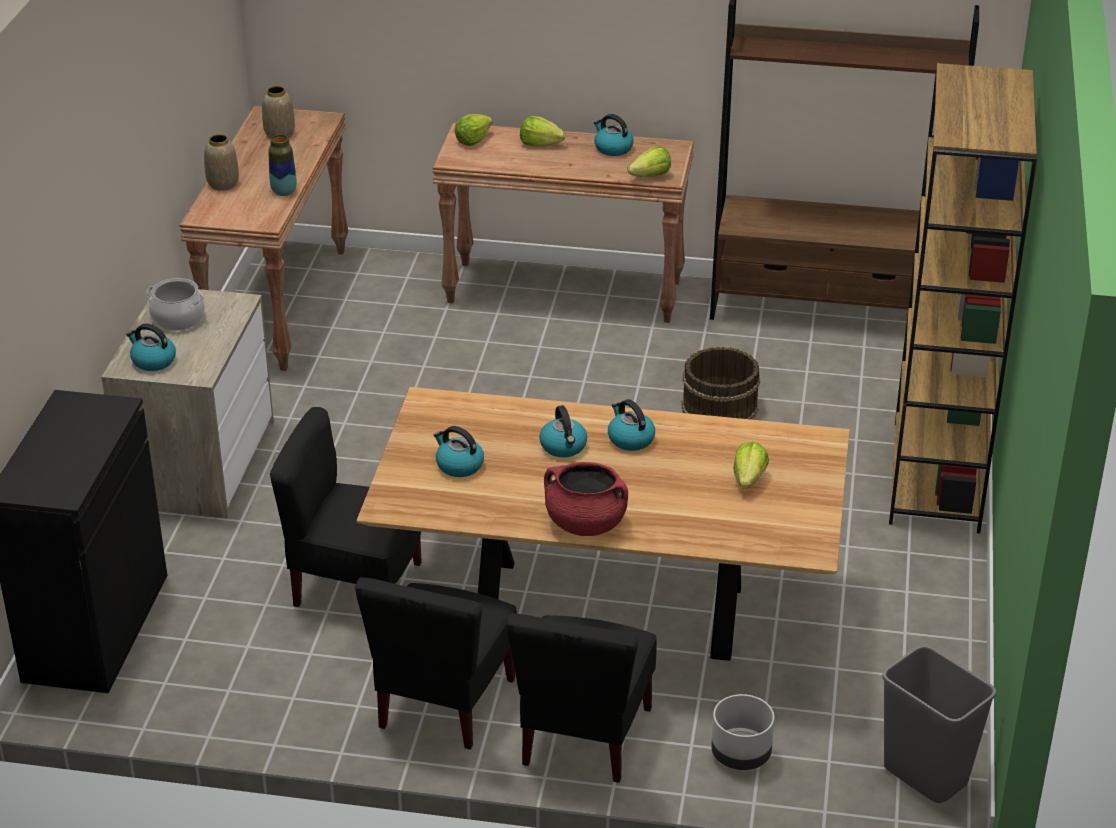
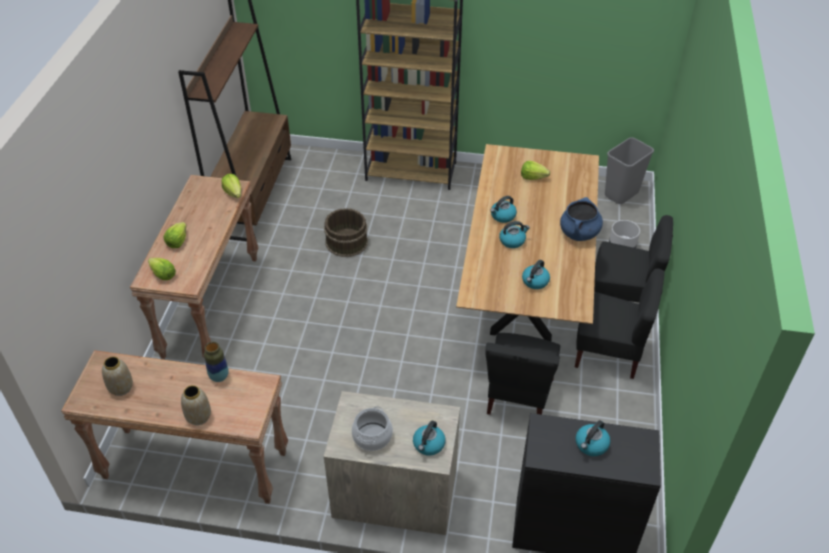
camera: 90 degrees left, 10 degrees up
(585, 524) = (579, 233): red cooking pot -> blue cooking pot
(612, 148) = (192, 208): kettle -> kettle (591, 445)

